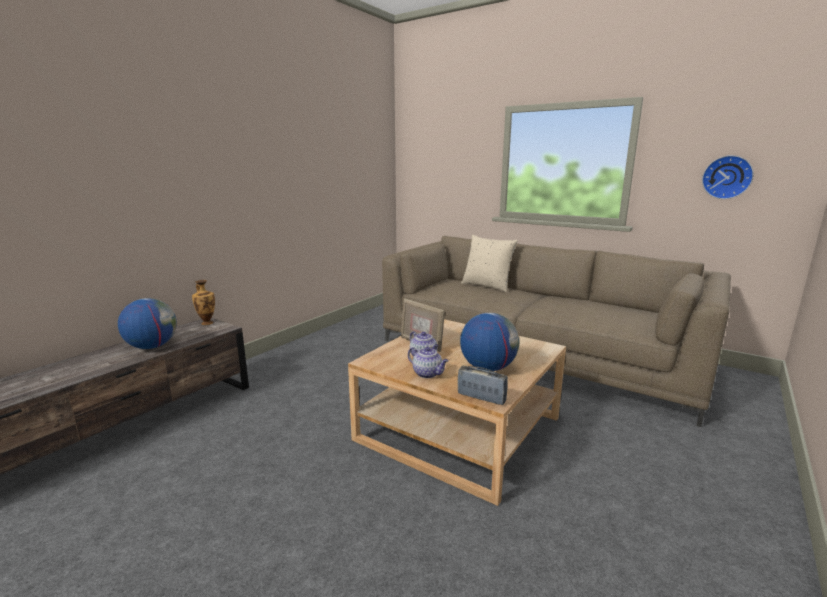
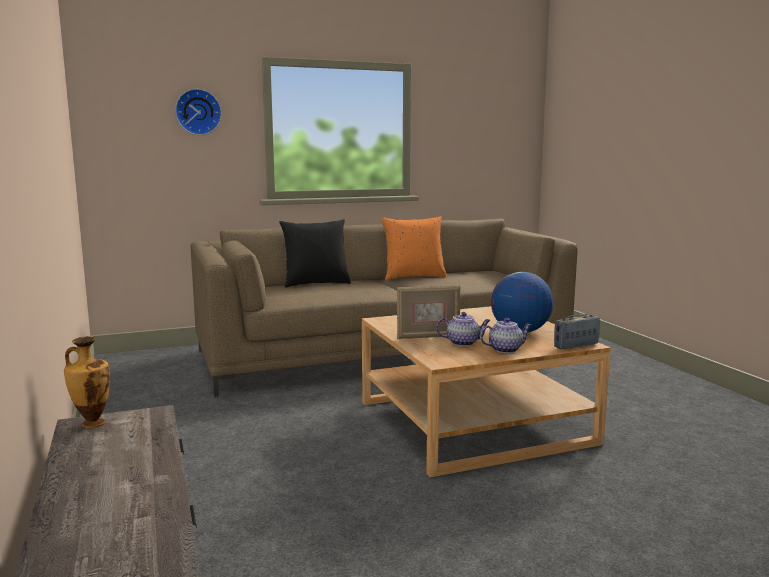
camera: 55 degrees left, 5 degrees down
(152, 346) = (127, 474): globe -> none
(487, 286) = (316, 283): beige pillow -> black pillow
(570, 300) = (413, 277): none -> orange pillow
(727, 177) = (482, 143): wall clock -> wall clock (198, 112)

